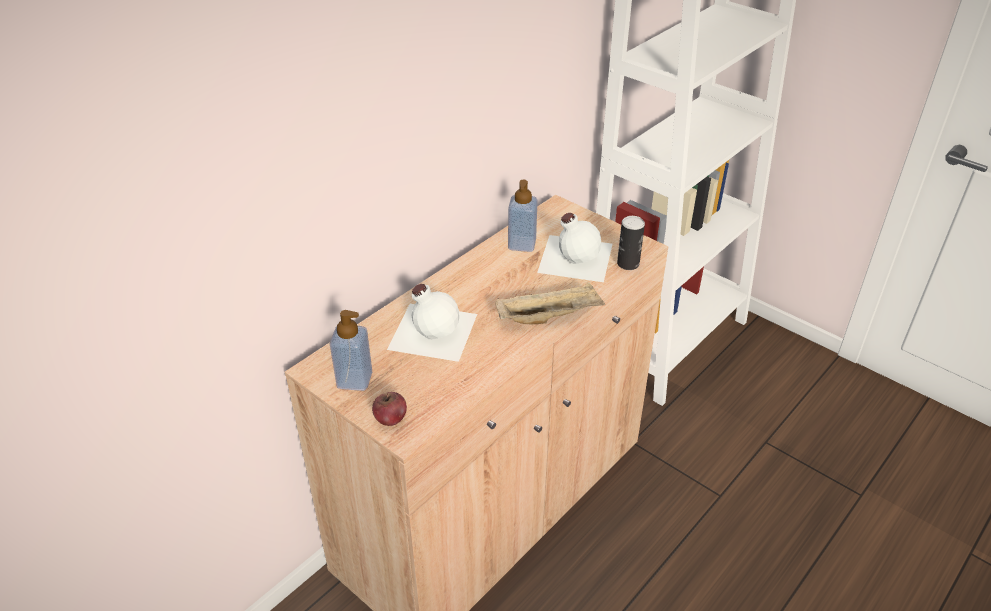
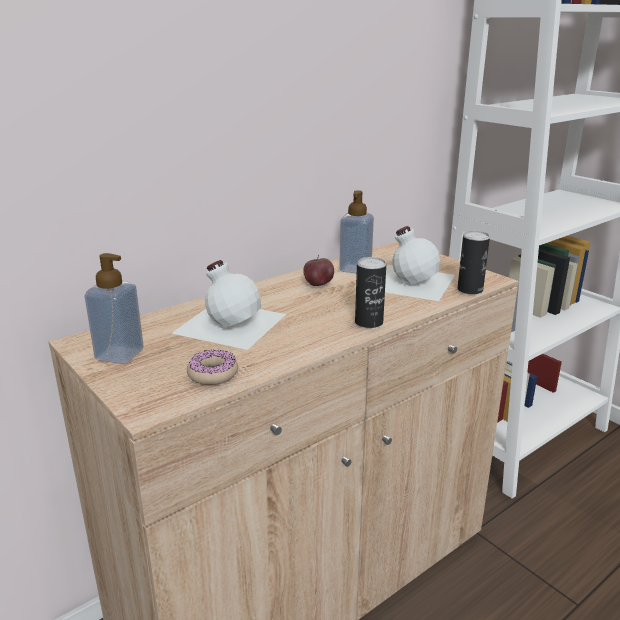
camera: 10 degrees right, 15 degrees down
(390, 419) = (139, 392): apple -> apple (318, 284)
(440, 392) = (213, 374): none -> donut
(549, 316) = (369, 322): beige tray -> can

